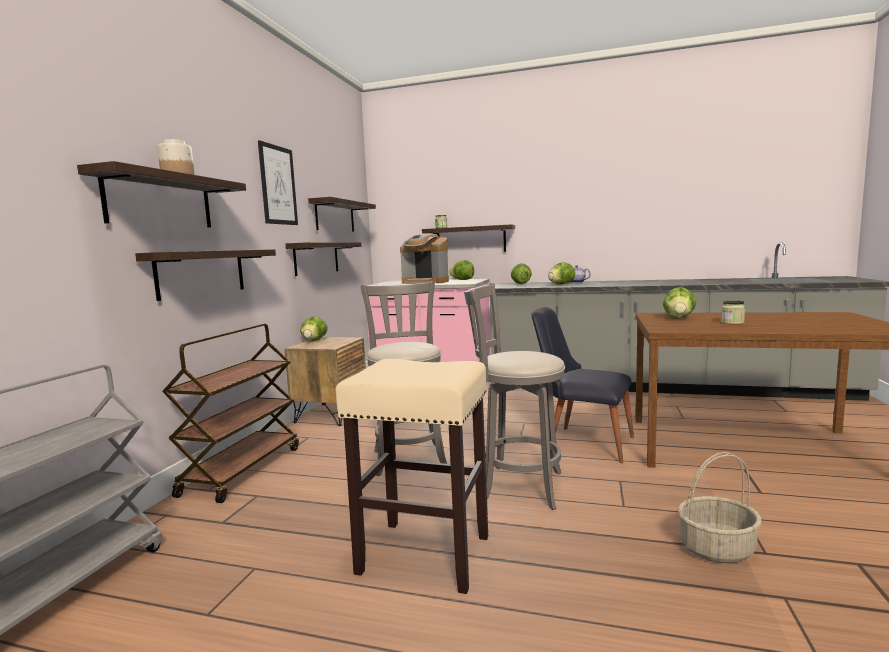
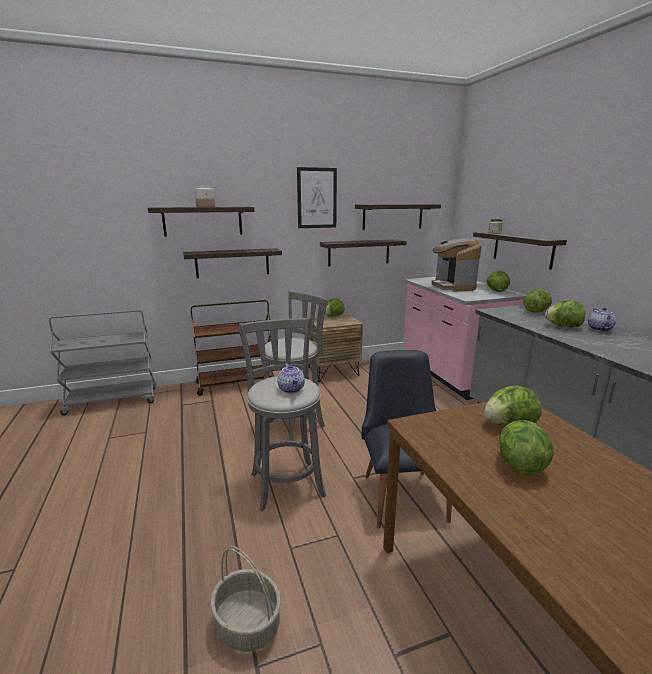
camera: 55 degrees right, 10 degrees up
(422, 554) = (177, 475): beige stool -> none
(533, 354) = (292, 389): none -> teapot
(732, 322) = (519, 465): jar -> lettuce

